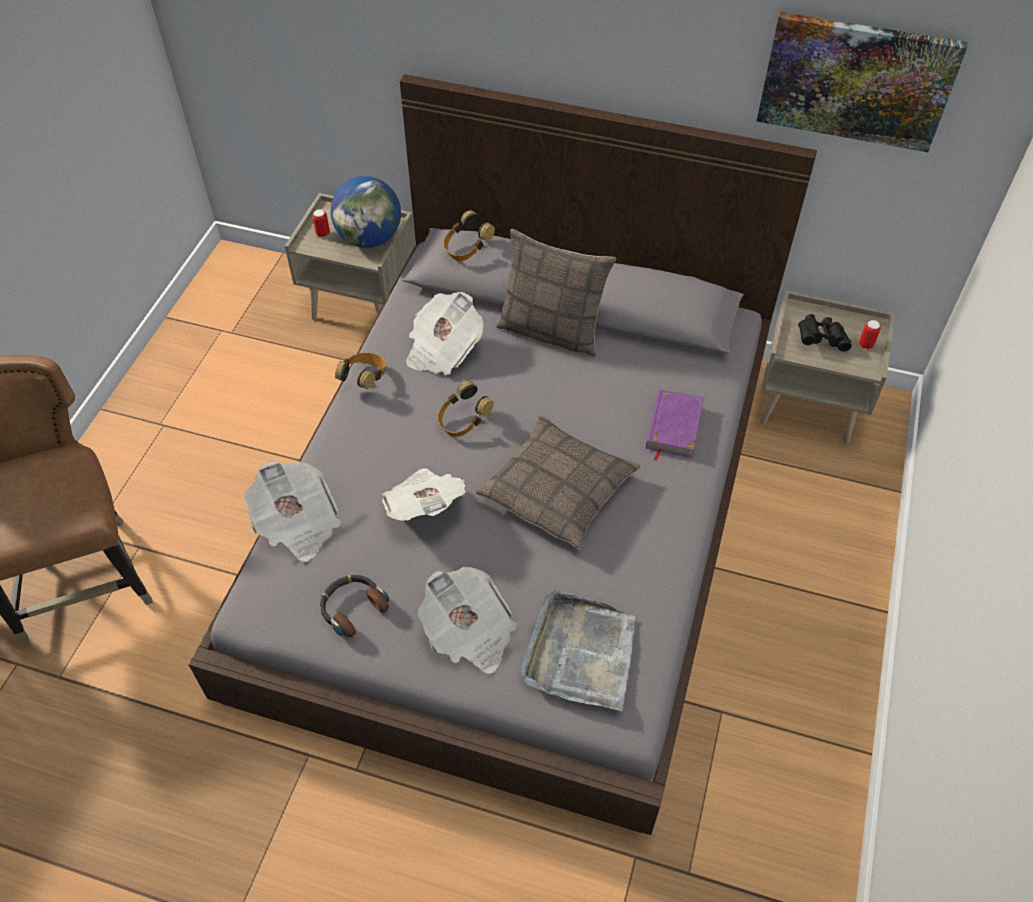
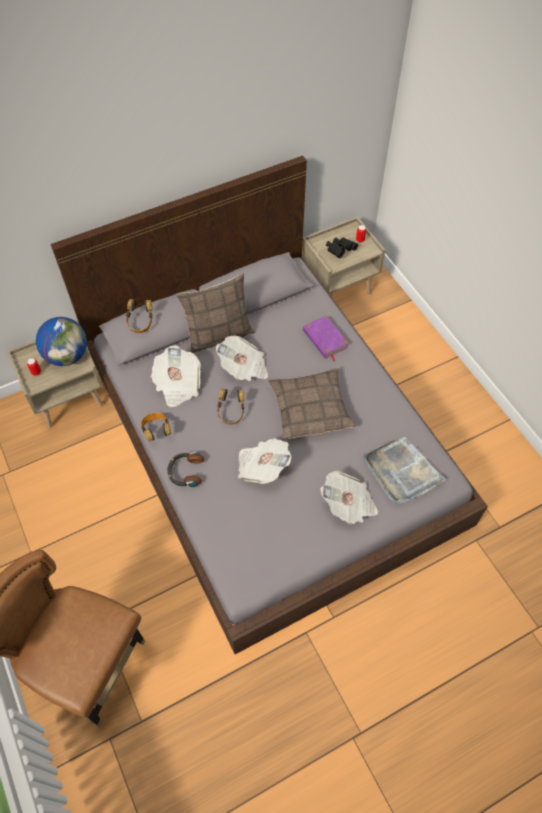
camera: 45 degrees left, 5 degrees up
(297, 524) = (214, 528): newspaper -> newspaper (244, 368)
(352, 607) = (287, 541): headphones -> headphones (185, 471)
(856, 81) = (312, 109): picture -> none

